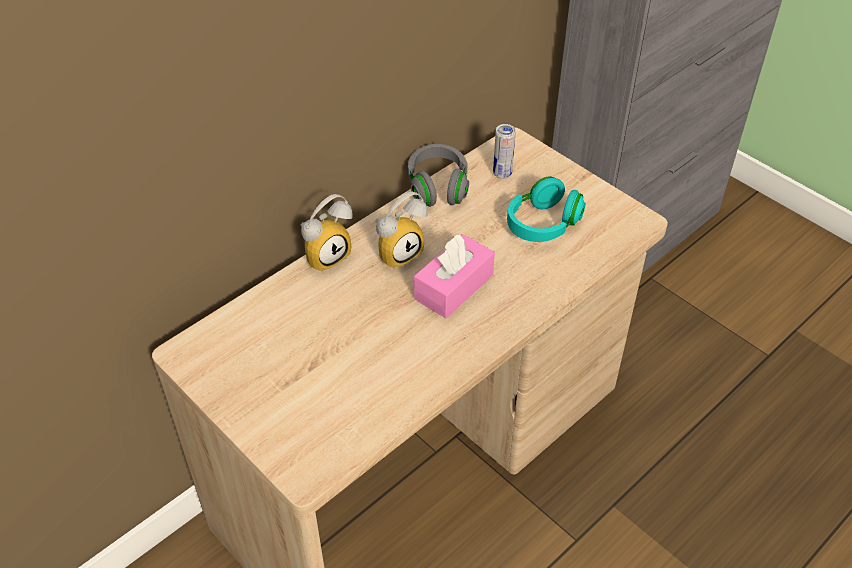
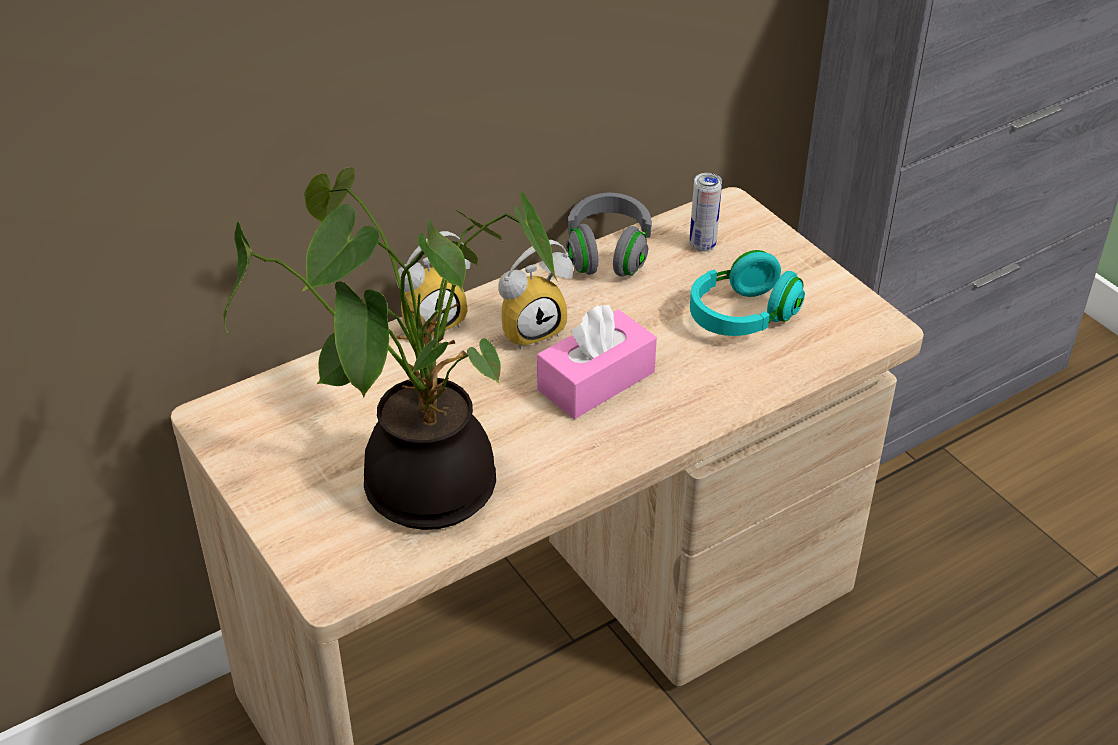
camera: 10 degrees right, 5 degrees down
(349, 383) = (421, 482): none -> potted plant

